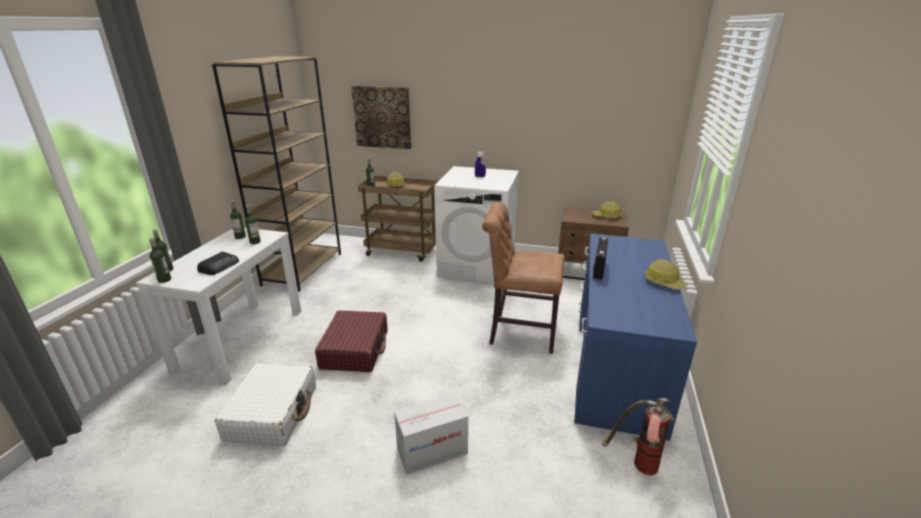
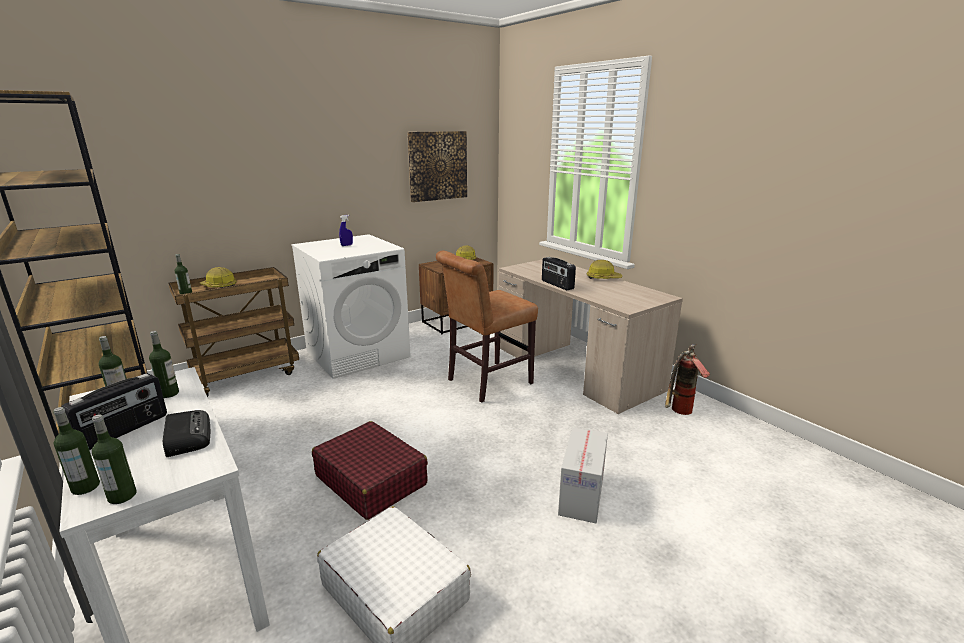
camera: 50 degrees left, 5 degrees down
(214, 252) = (124, 431): none -> radio
(382, 117) = (169, 194): picture -> picture (437, 166)
(615, 363) = (575, 367): blue desk -> beige desk

